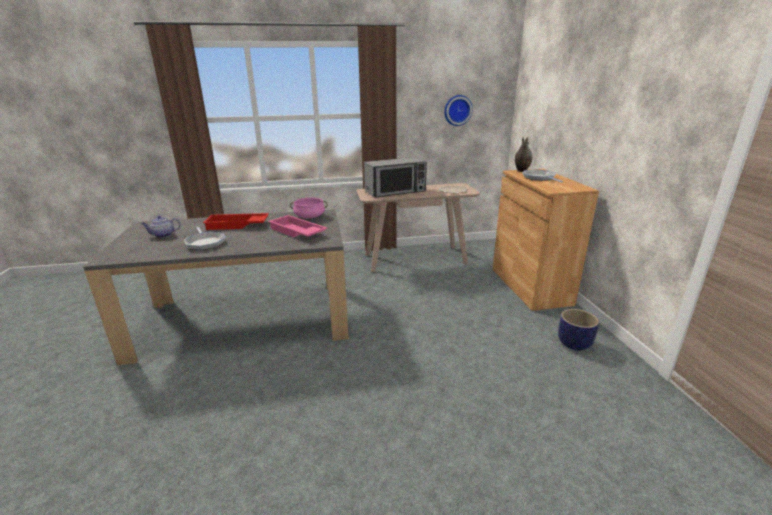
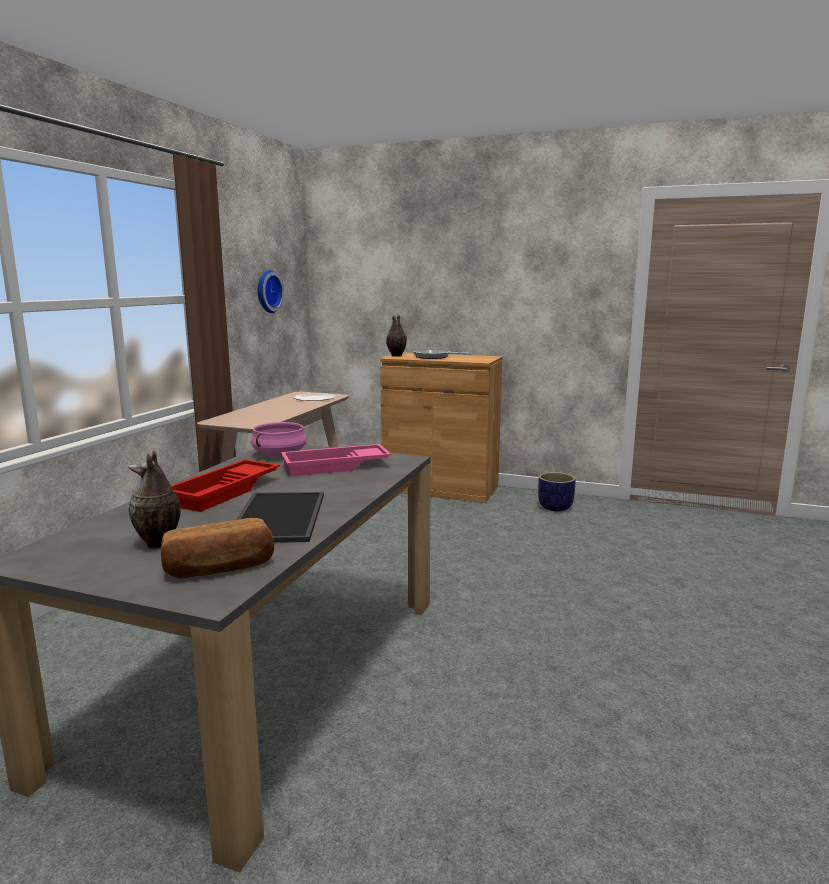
camera: 60 degrees left, 10 degrees down
(137, 251) = (220, 568): none -> bread
(163, 235) = (158, 544): teapot -> vase
(205, 243) = (277, 516): frying pan -> tray
(395, 192) = (260, 413): microwave -> none

